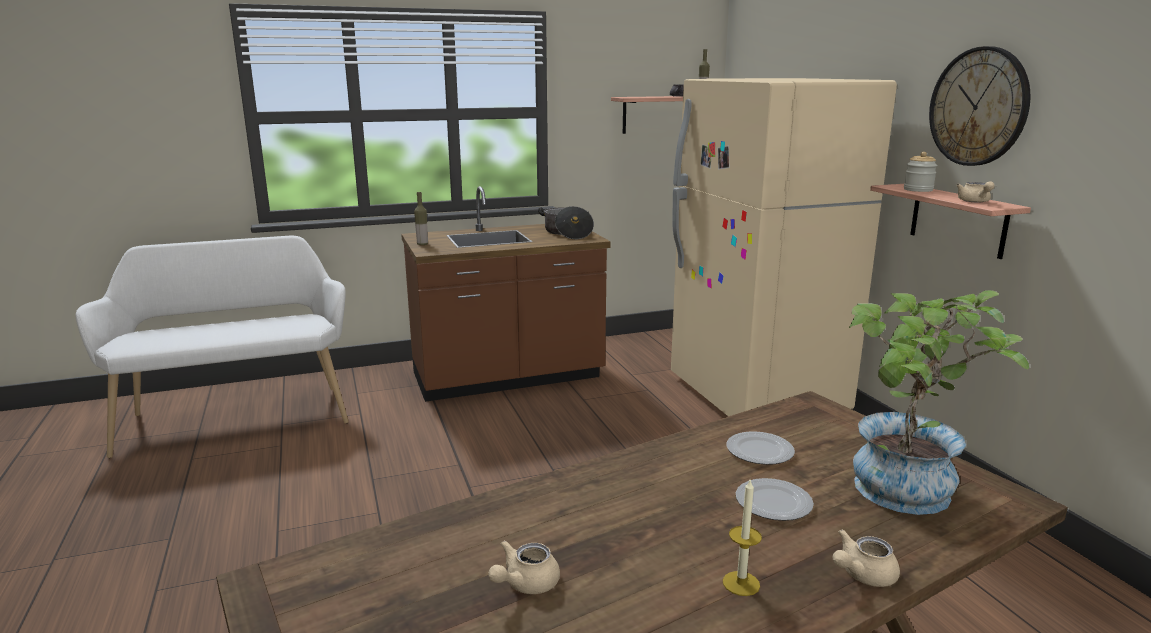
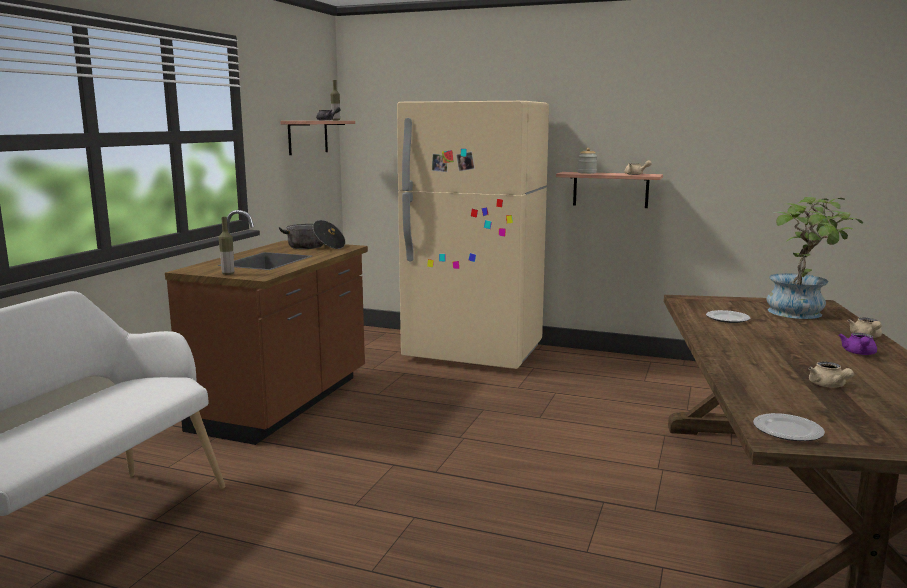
camera: 50 degrees left, 5 degrees down
(741, 583) = (859, 353): candle -> purple teapot
(773, 503) = (786, 330): plate -> plate (787, 431)
(978, 107) = (615, 117): wall clock -> none

